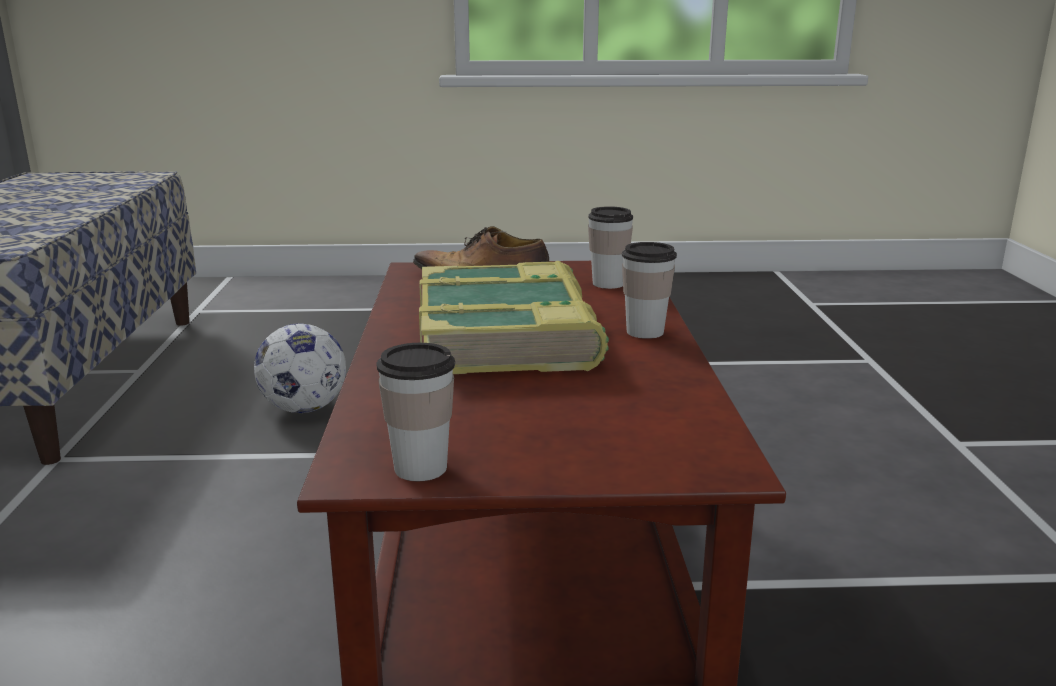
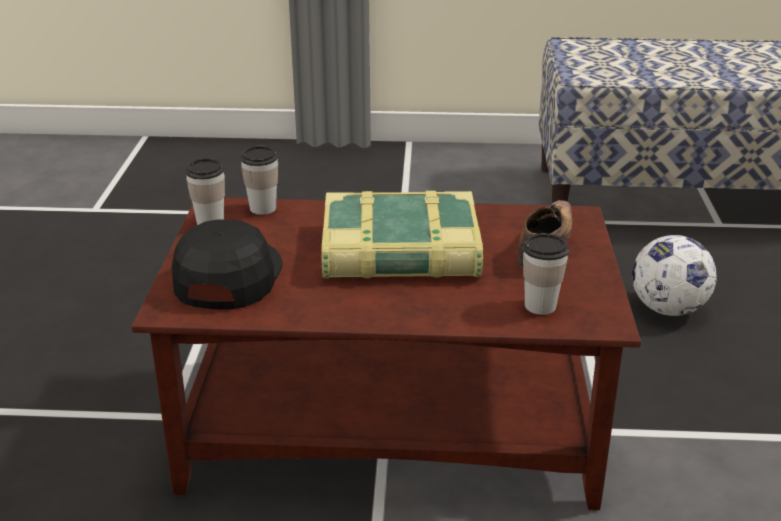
camera: 95 degrees right, 10 degrees up
(606, 432) = (228, 276): none -> black cap
(645, 332) = (402, 310): cup -> cup (263, 208)

